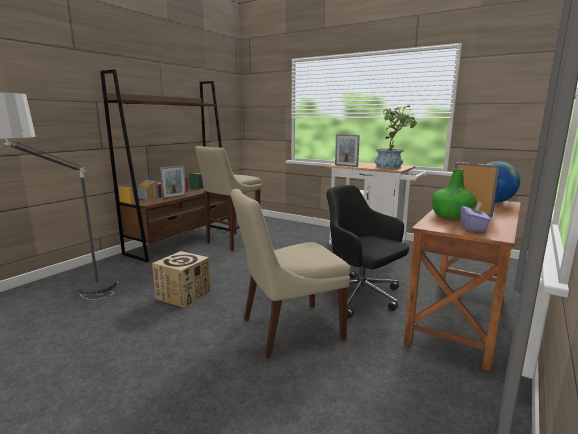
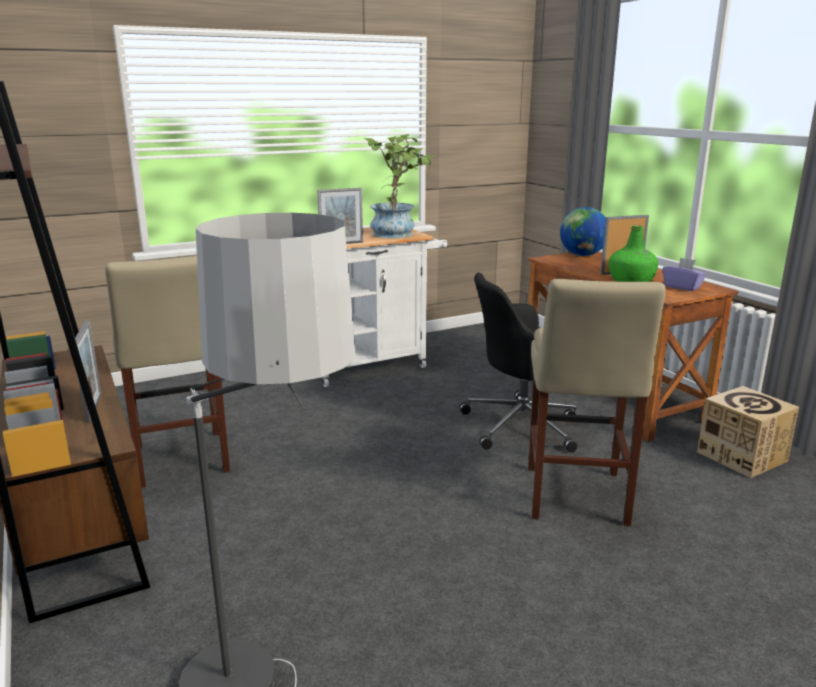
camera: 60 degrees left, 5 degrees up
(183, 295) = (386, 565): cardboard box -> cardboard box (741, 456)
(288, 329) = (575, 498): beige chair -> beige stool

